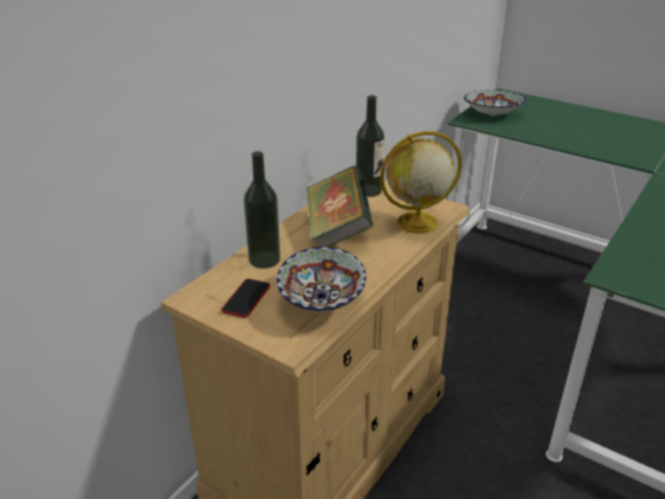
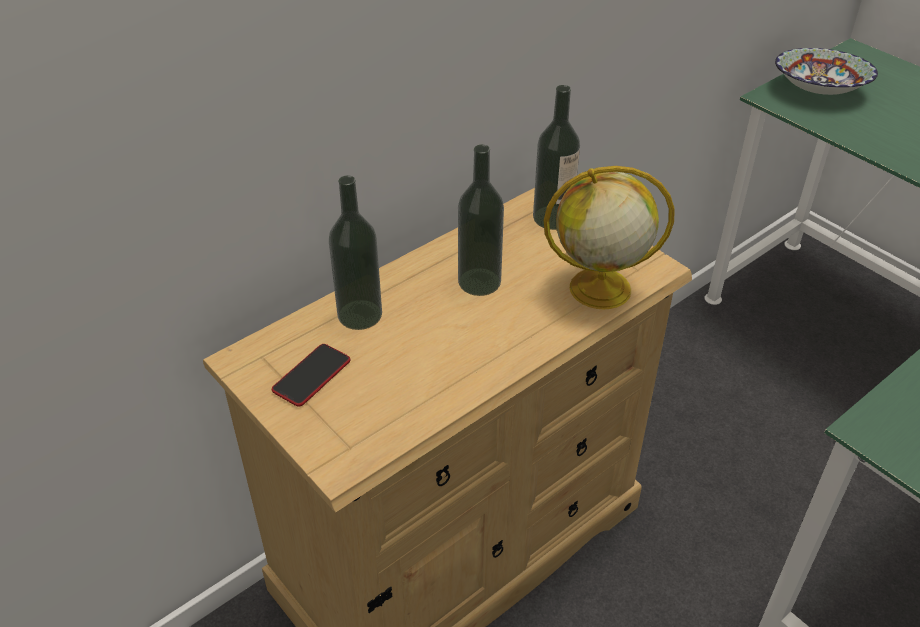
camera: 15 degrees right, 10 degrees up
(320, 300) = (408, 398): bowl -> none
(337, 230) = (479, 282): book -> bottle

